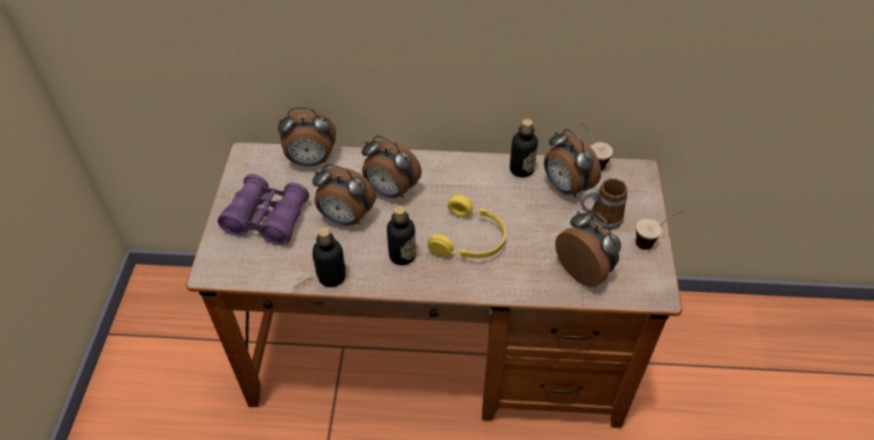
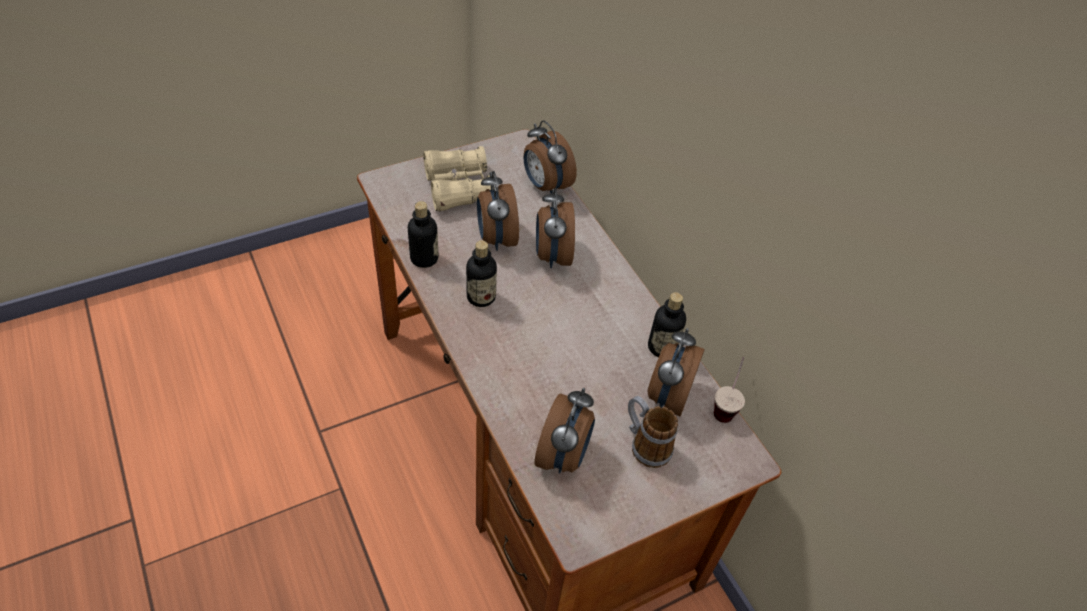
camera: 55 degrees right, 0 degrees up
(267, 219) = (458, 188): purple binoculars -> beige binoculars
(470, 239) = (536, 341): yellow headphones -> none
(653, 241) = (651, 509): cup -> none

